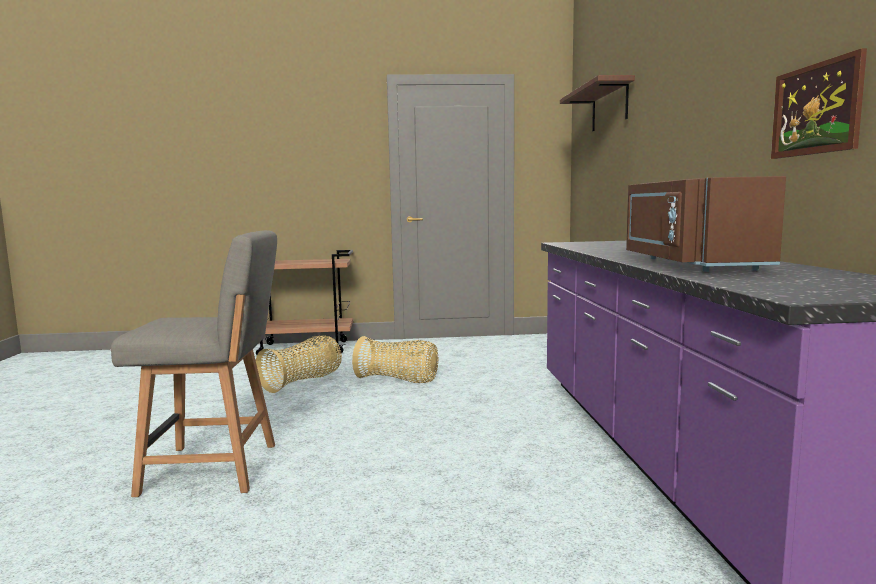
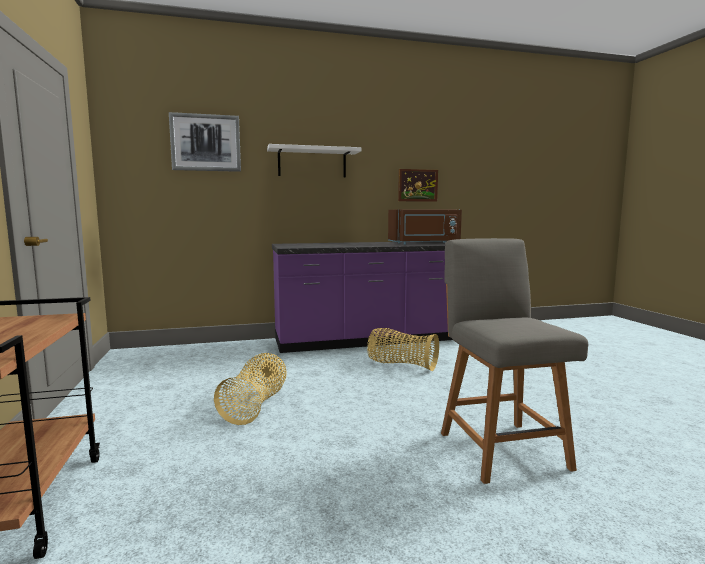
camera: 100 degrees left, 0 degrees up
(303, 382) = (249, 460): basket -> basket (401, 365)
(609, 107) = (206, 143): brown shelf -> picture
(674, 105) = (312, 163): none -> white shelf

